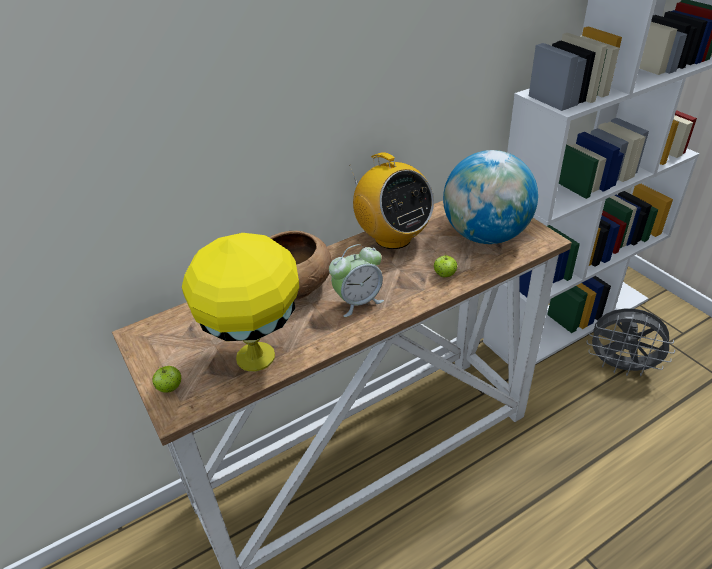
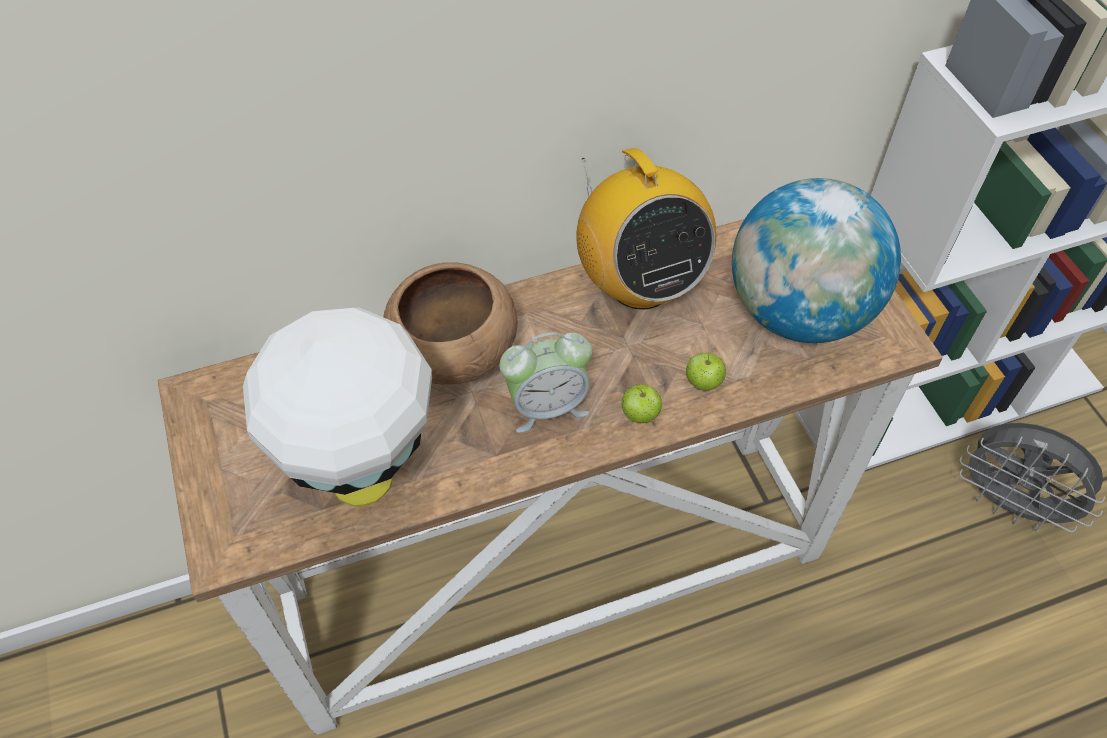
camera: 10 degrees right, 15 degrees up
(170, 388) = (224, 508): apple -> apple (640, 414)
(257, 355) = (365, 477): yellow table lamp -> white table lamp

